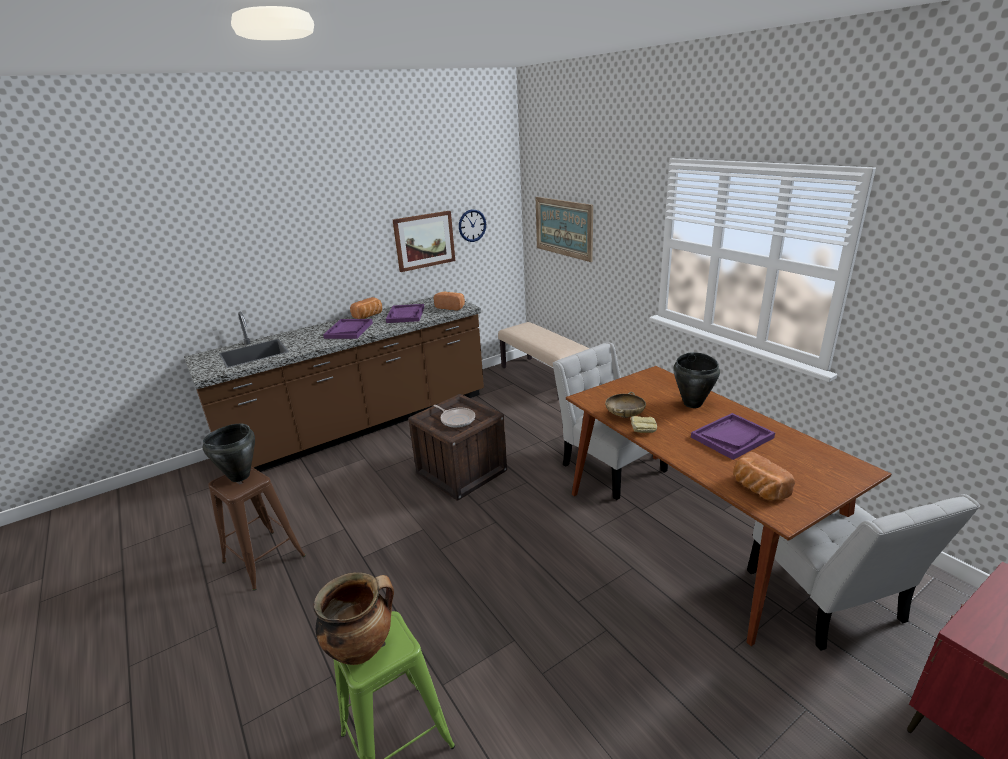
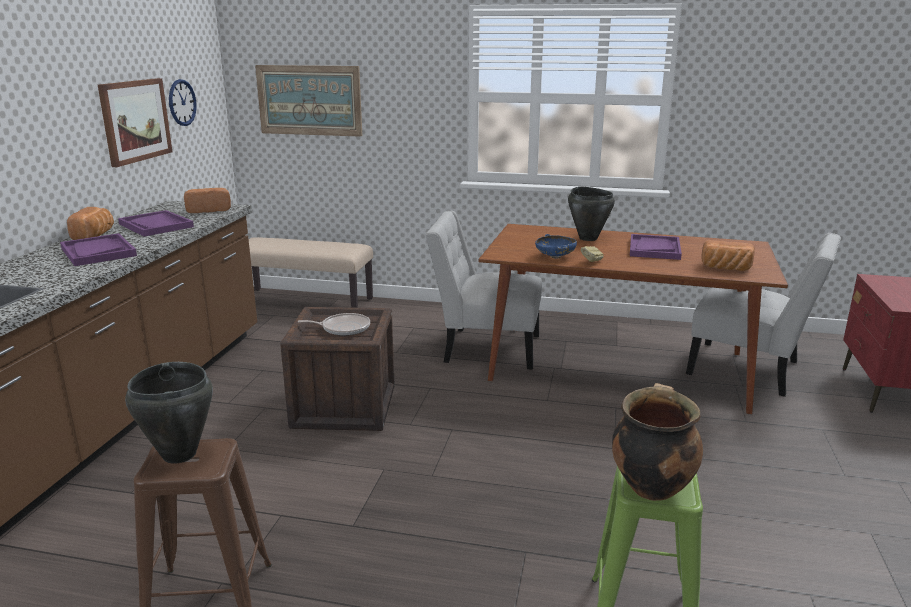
camera: 45 degrees left, 5 degrees down
(624, 415) = (555, 257): beige bowl -> blue bowl

